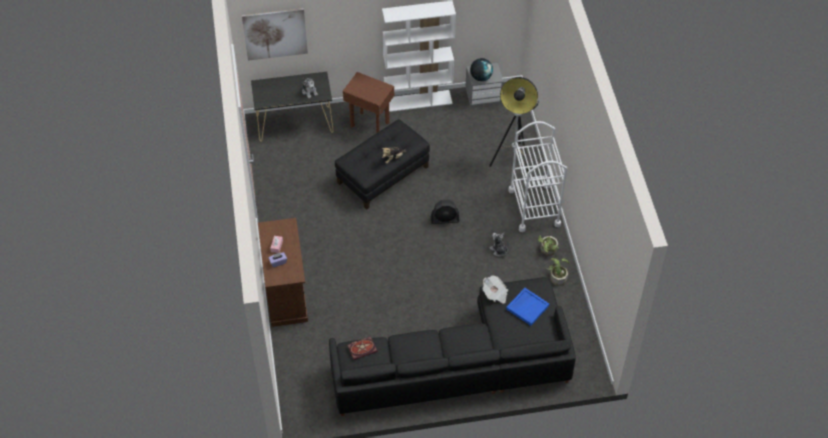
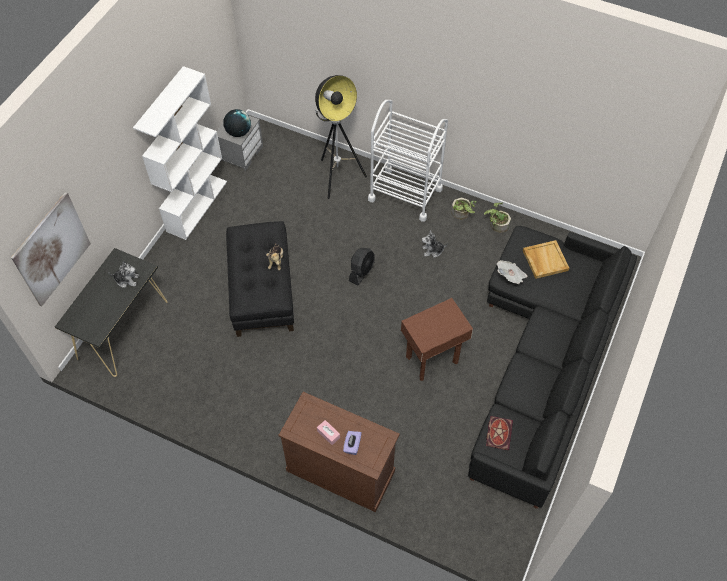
camera: 55 degrees left, 5 degrees up
(369, 124) = (188, 263): brown side table -> brown side table (432, 360)
(527, 307) = (544, 260): blue tray -> beige tray

